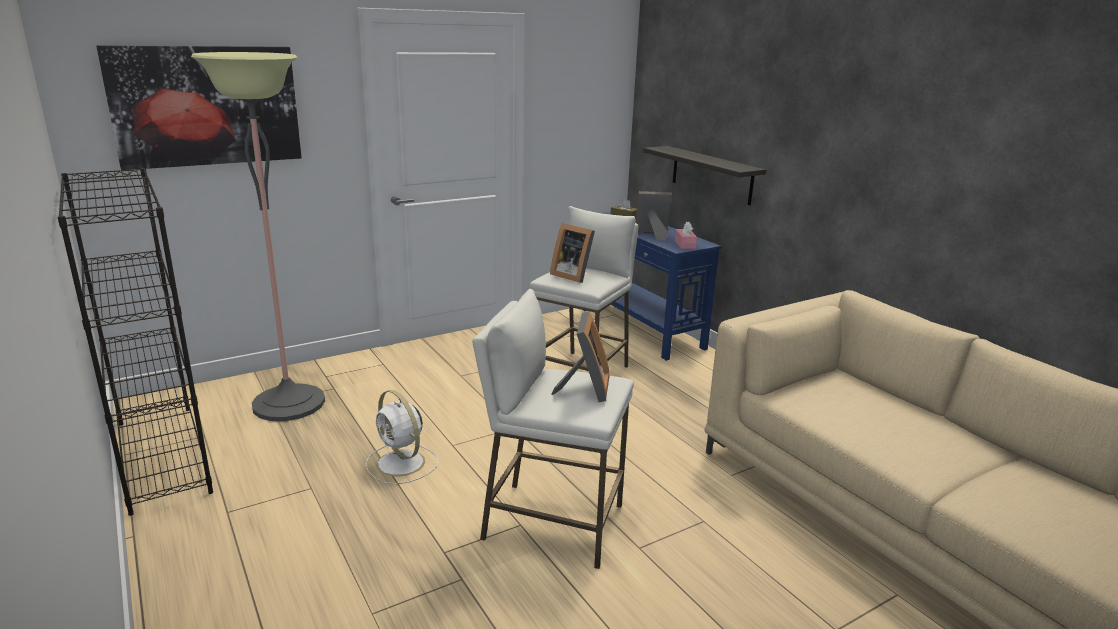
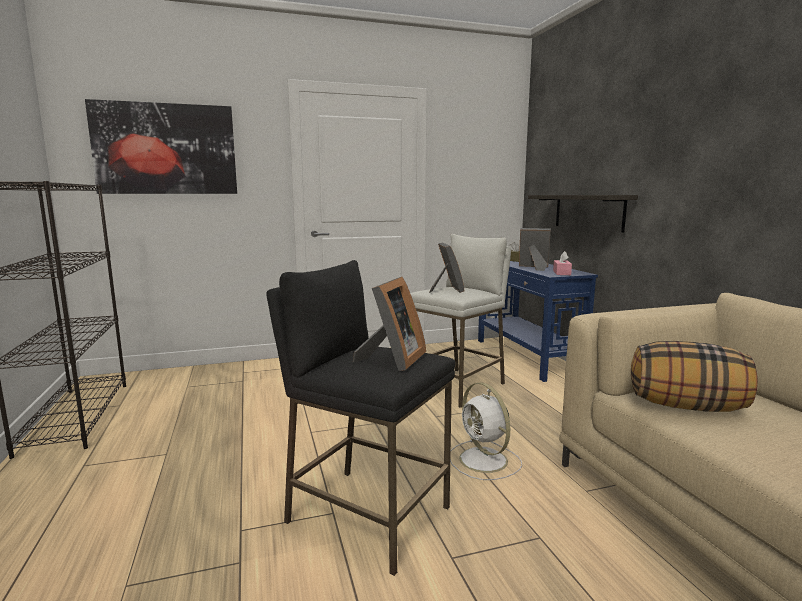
camera: 15 degrees right, 10 degrees down
(289, 403) = (200, 388): floor lamp -> none
(402, 464) = (256, 443): white fan -> white fan (484, 461)
(552, 523) = (366, 515): white stool -> black stool
(572, 275) = (446, 290): picture frame -> picture frame turned 150 degrees counterclockwise
(818, 403) = (686, 406): none -> pillow

